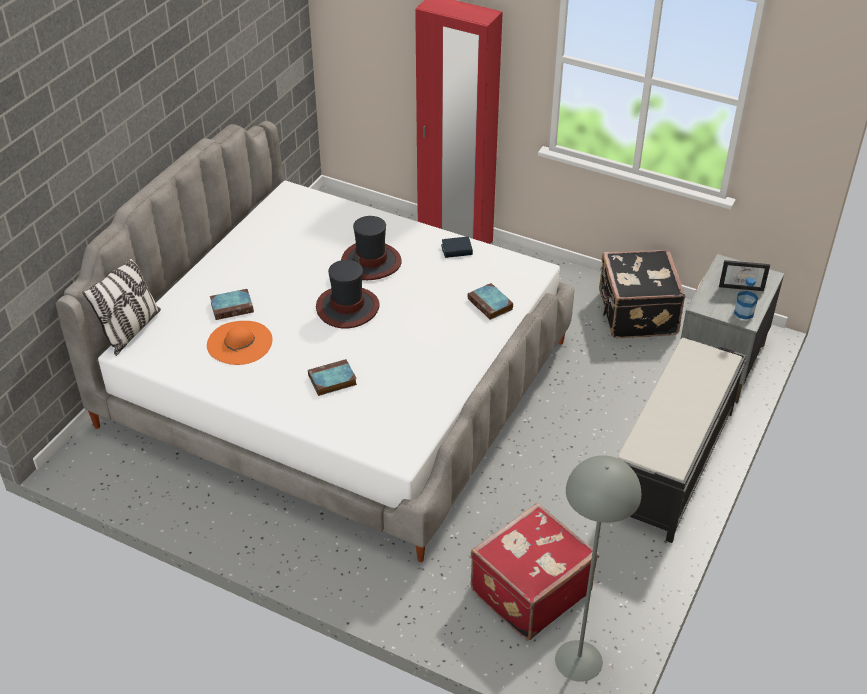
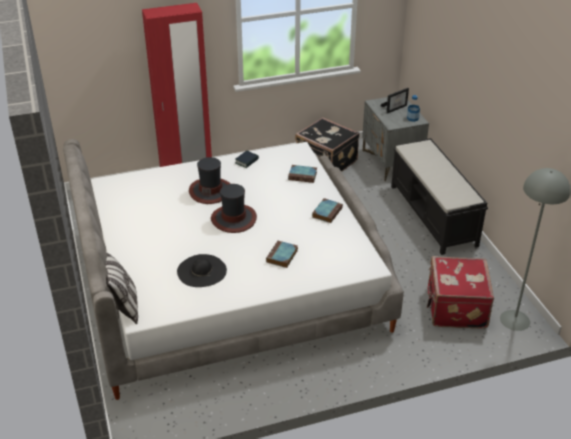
camera: 45 degrees left, 5 degrees down
(233, 307) = (167, 256): book -> book (327, 212)
(239, 342) = (201, 271): orange hat -> black hat

